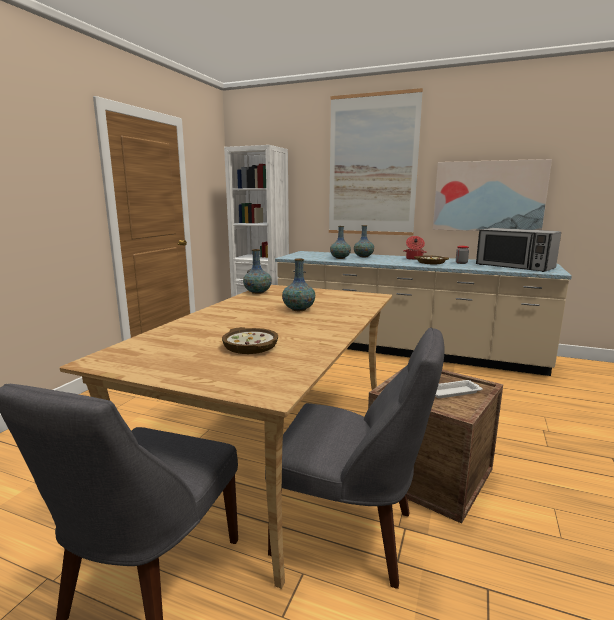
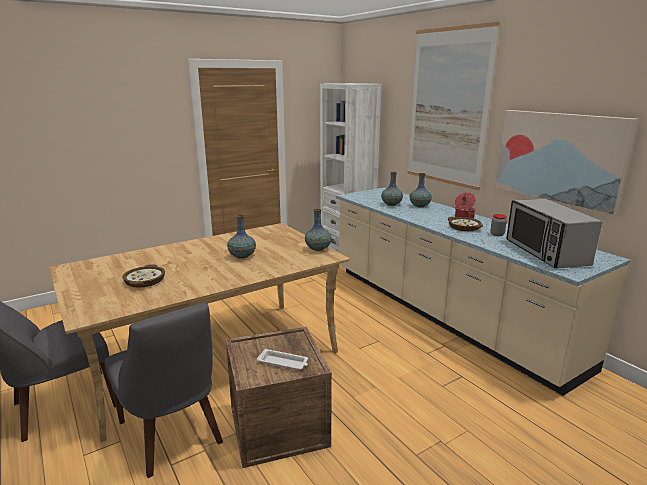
camera: 35 degrees right, 5 degrees up
(257, 292) = (256, 231): vase -> vase (318, 249)

